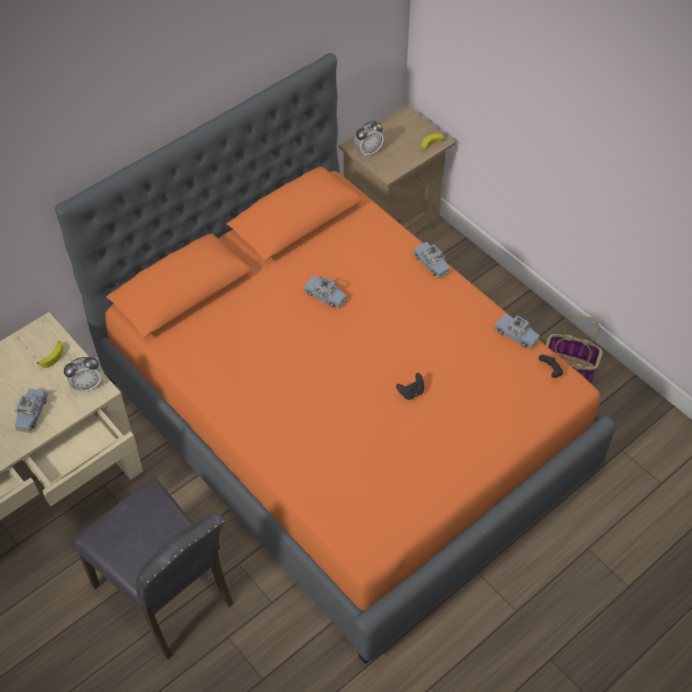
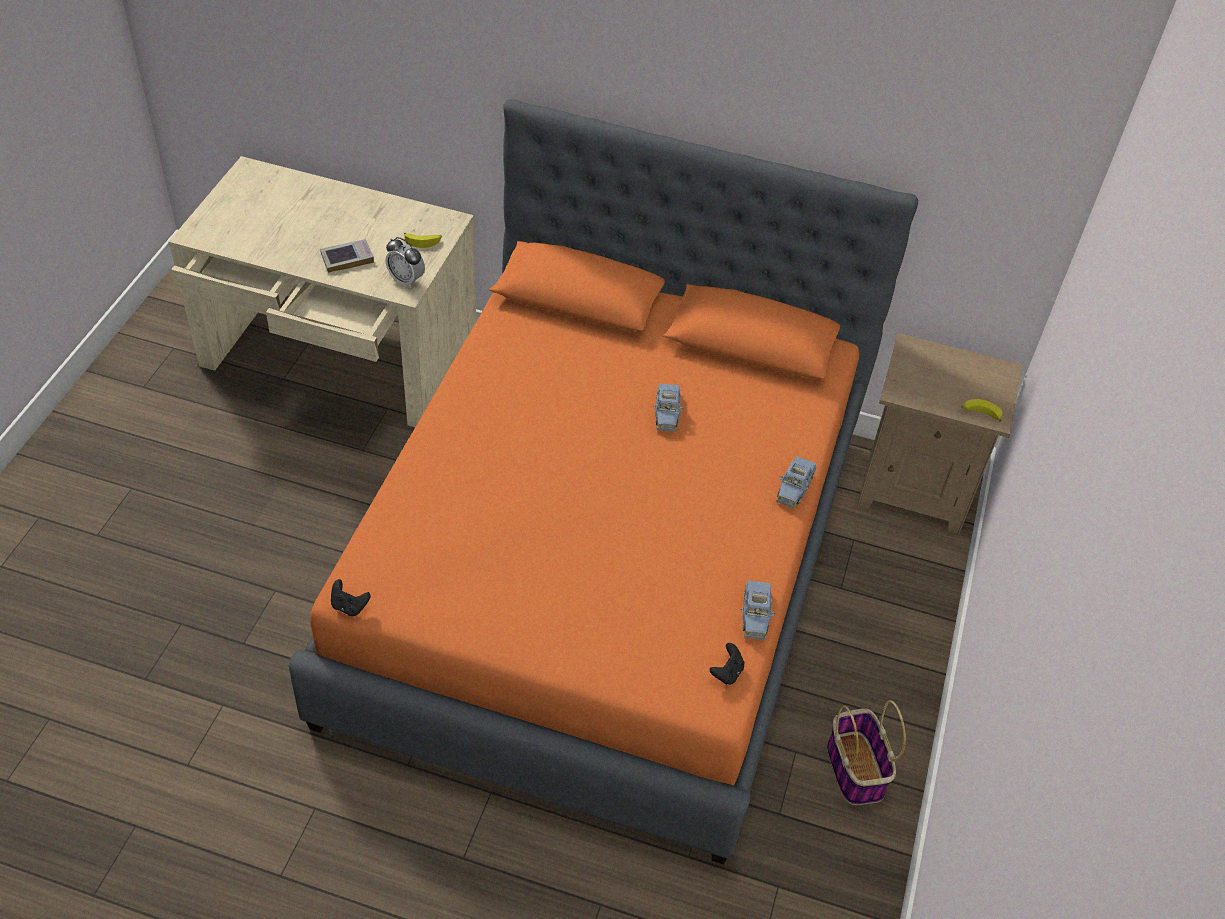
camera: 55 degrees right, 5 degrees down
(31, 413) = (347, 258): blue toy car -> book
(167, 594) = (295, 517): grey chair -> none
(368, 151) = (914, 361): alarm clock -> none
(411, 392) = (591, 545): black game controller -> black game controller (349, 606)

